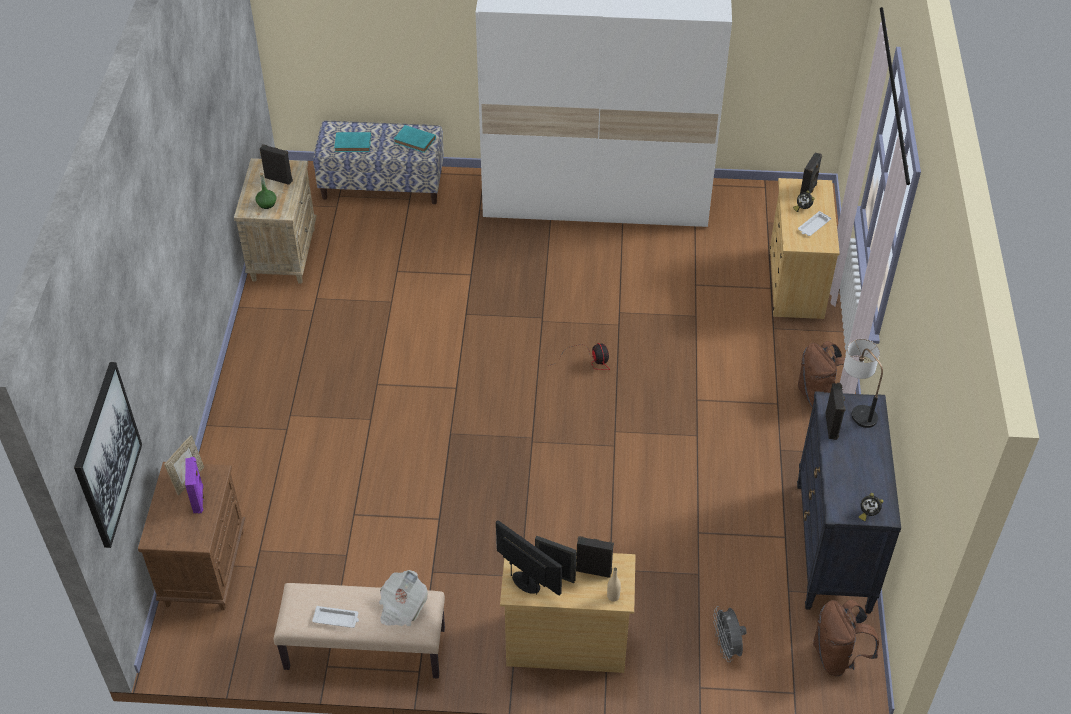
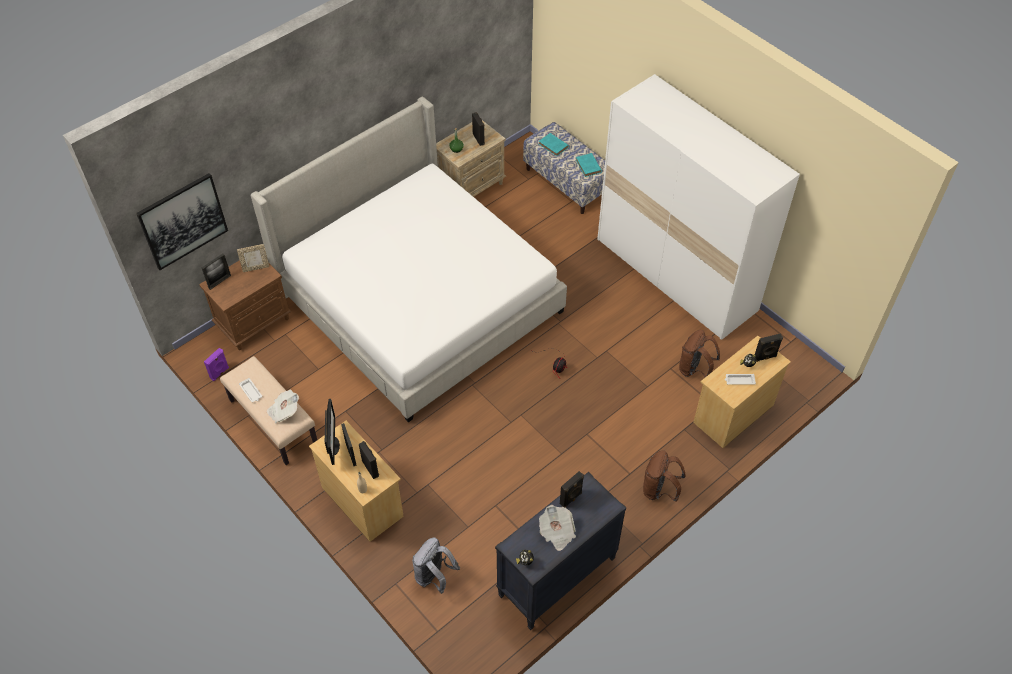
camera: 45 degrees right, 5 degrees up
(162, 526) = (219, 282): none -> picture frame
(199, 499) = (249, 281): purple speaker -> purple speaker (220, 373)
(371, 403) = (419, 300): none -> bed
(727, 647) = (434, 577): grey fan -> grey backpack
(837, 656) = (483, 635): brown backpack -> brown backpack (694, 369)
(856, 407) = (599, 500): table lamp -> none
(859, 465) = (557, 532): none -> newspaper

